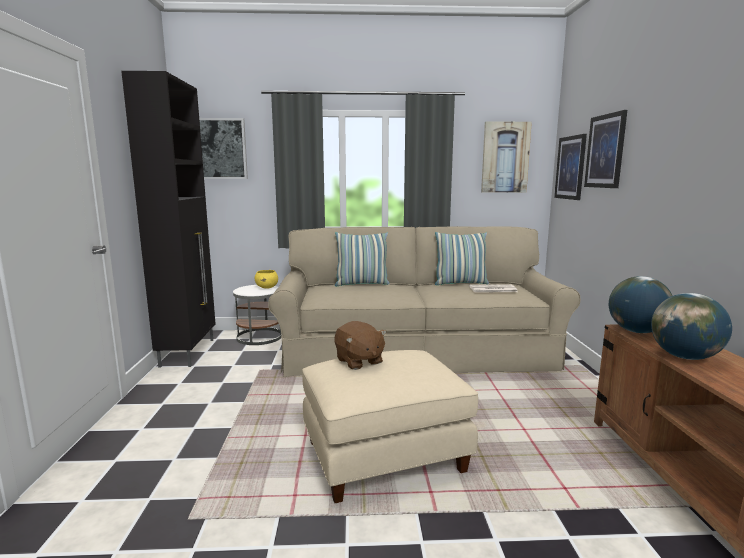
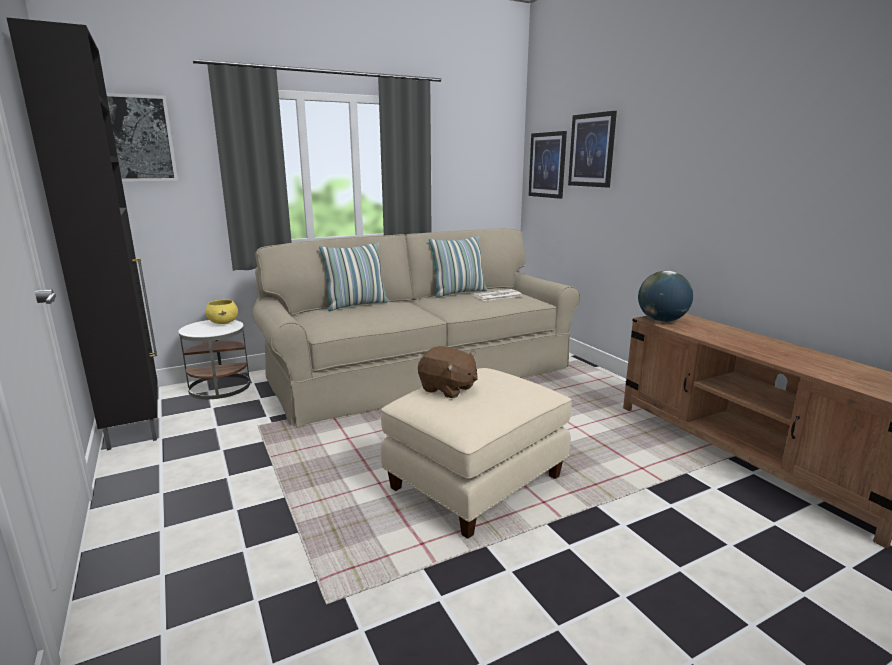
camera: 25 degrees left, 5 degrees up
(505, 157) = (479, 153): picture -> none
(685, 357) = (715, 337): globe -> none

